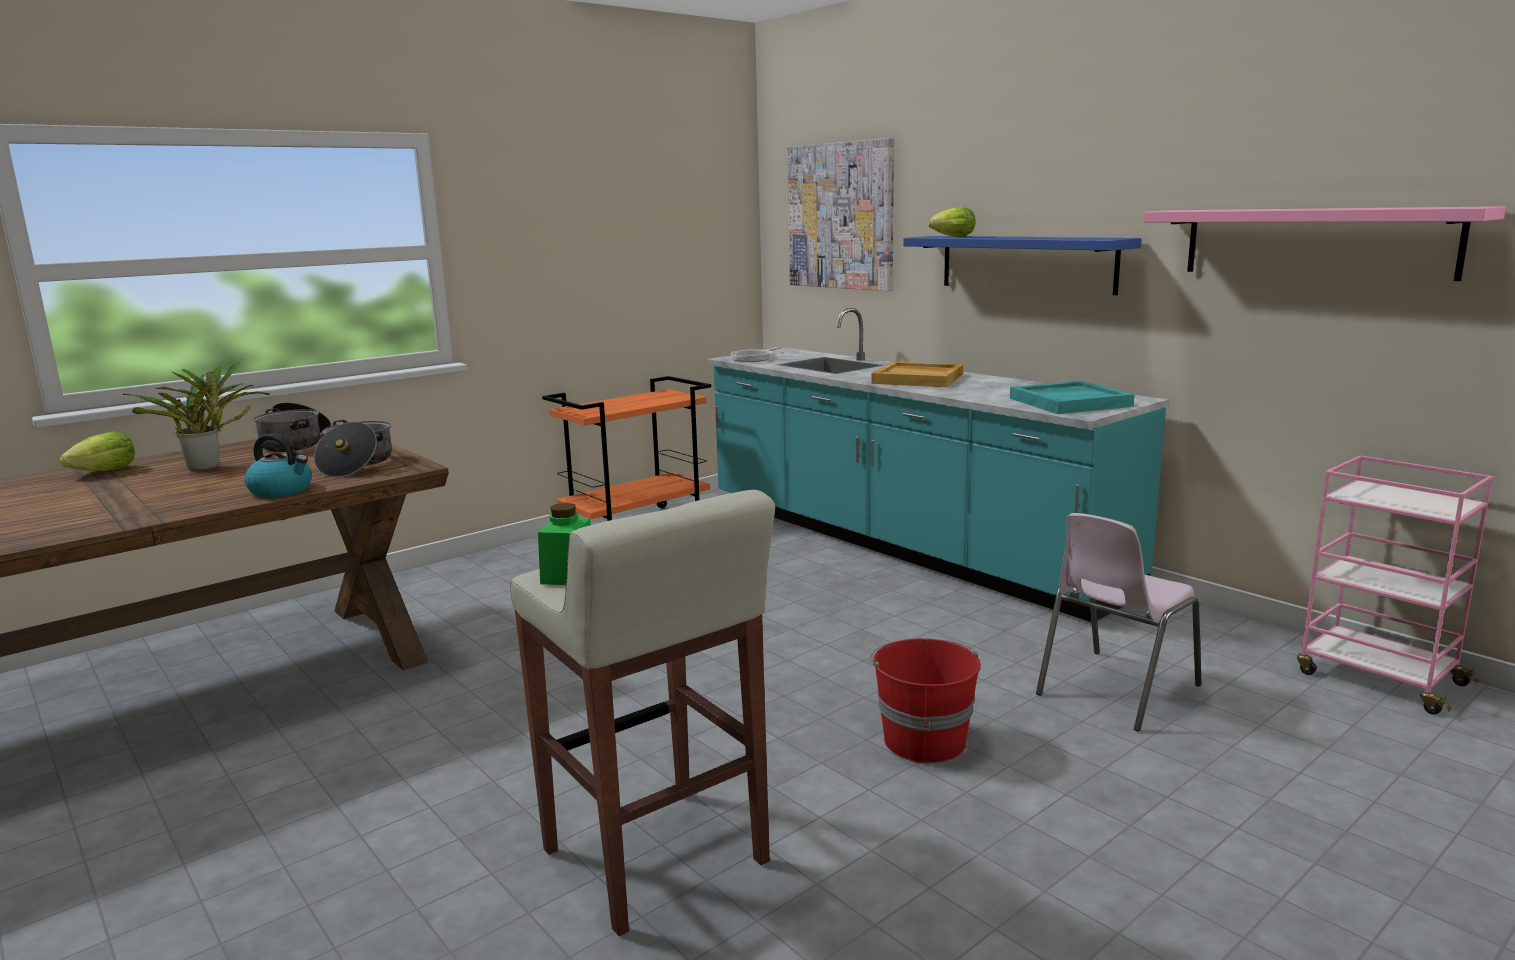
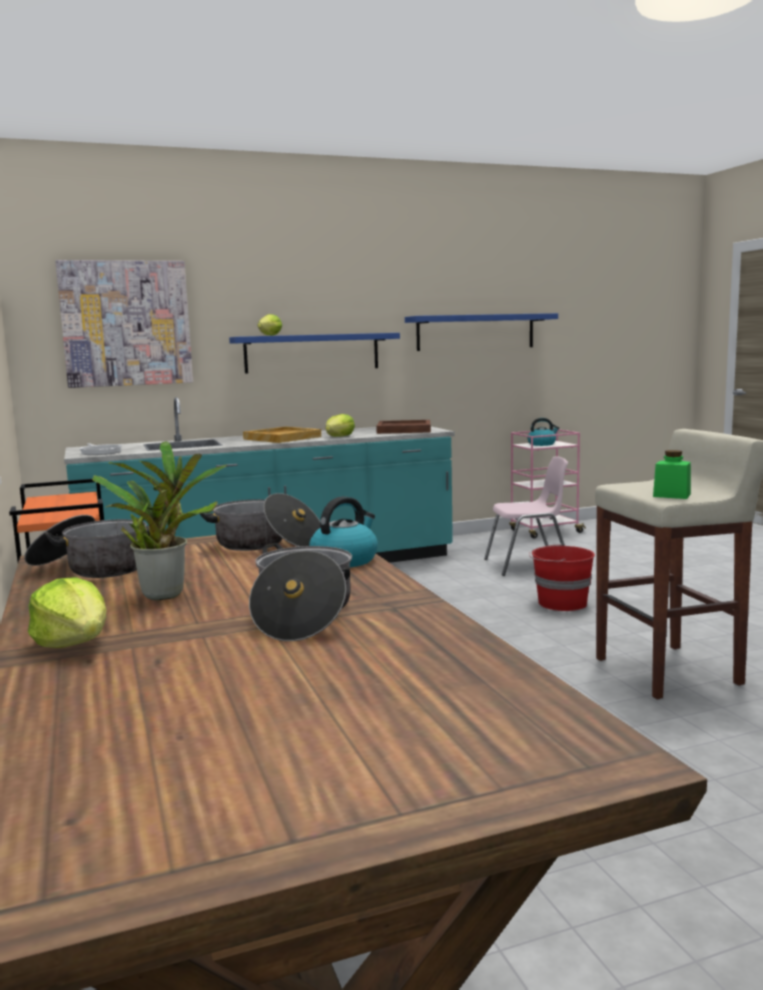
camera: 70 degrees left, 5 degrees down
(120, 502) = (303, 614): none -> cooking pot
(952, 392) = (339, 437): none -> lettuce
(1070, 402) = (403, 430): turquoise tray -> brown tray
(1114, 690) = (528, 565): pink chair -> pink chair turned 75 degrees counterclockwise
(1315, 242) = (475, 332): pink shelf -> blue shelf
(1398, 497) = (542, 444): none -> kettle

